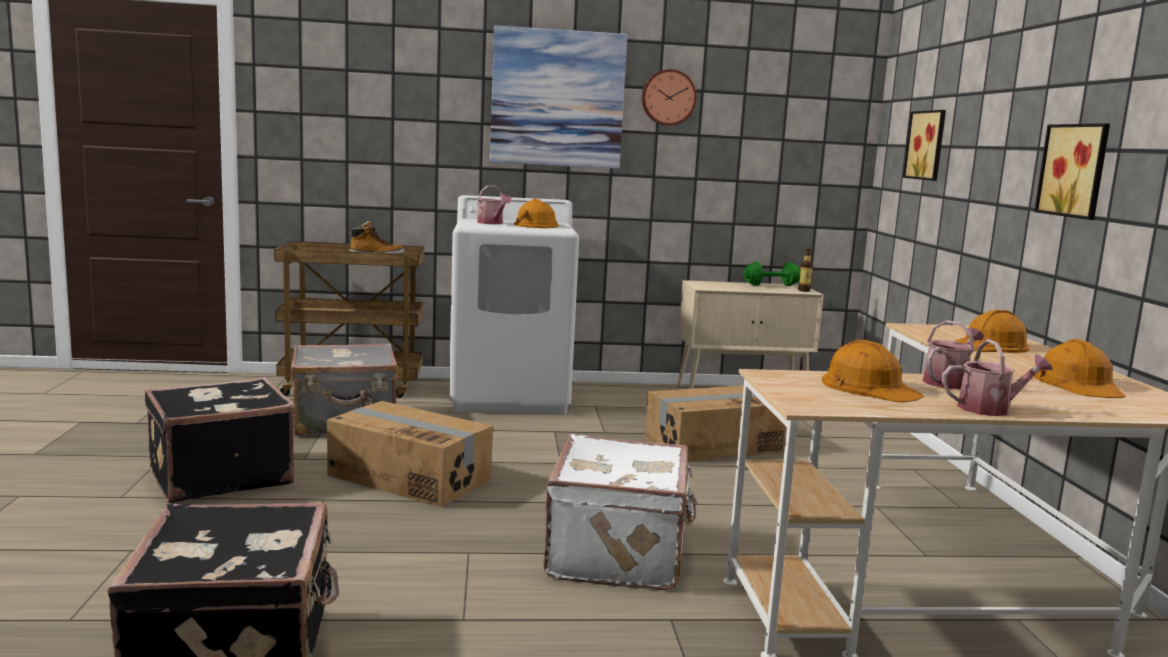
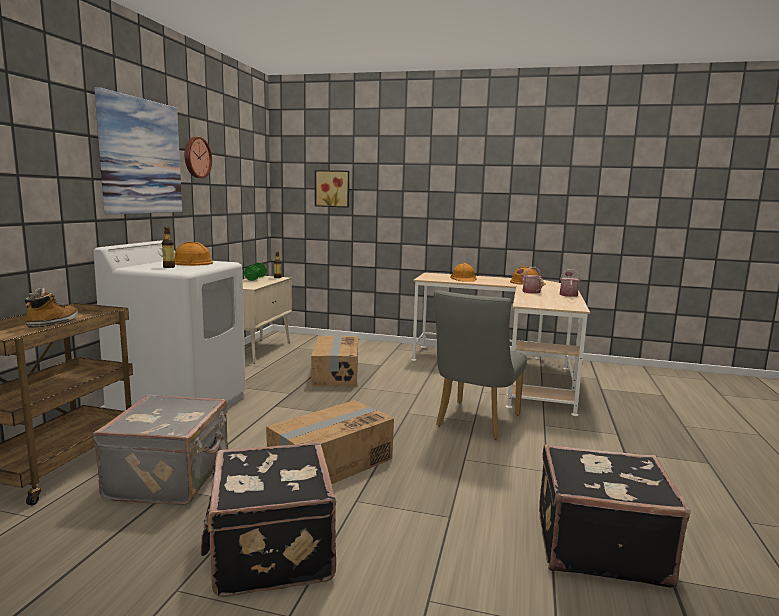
camera: 70 degrees left, 0 degrees up
(492, 223) = (169, 267): watering can -> bottle
(620, 554) = (475, 422): white suitcase -> grey chair
(869, 387) = (541, 298): orange hard hat -> none
(1076, 170) = (459, 201): picture -> none

